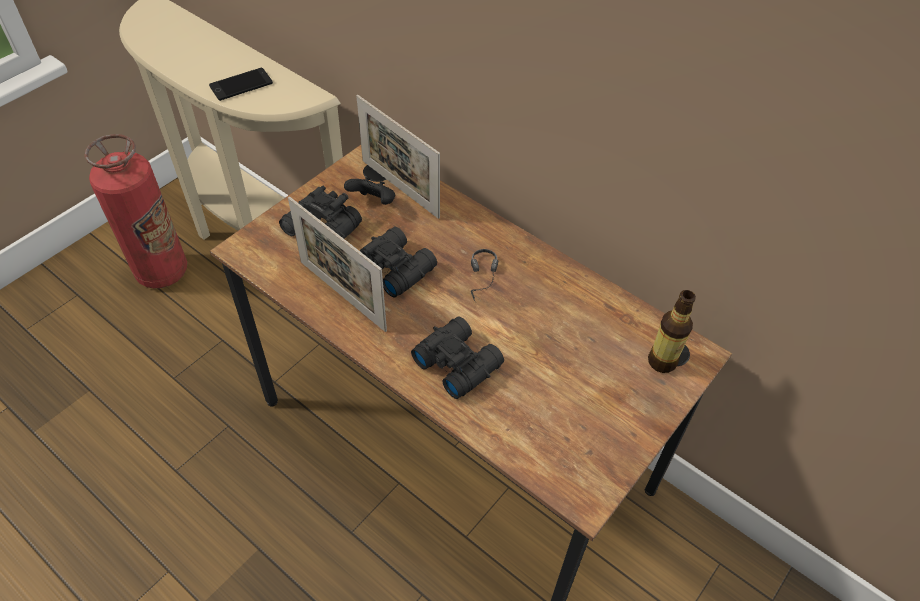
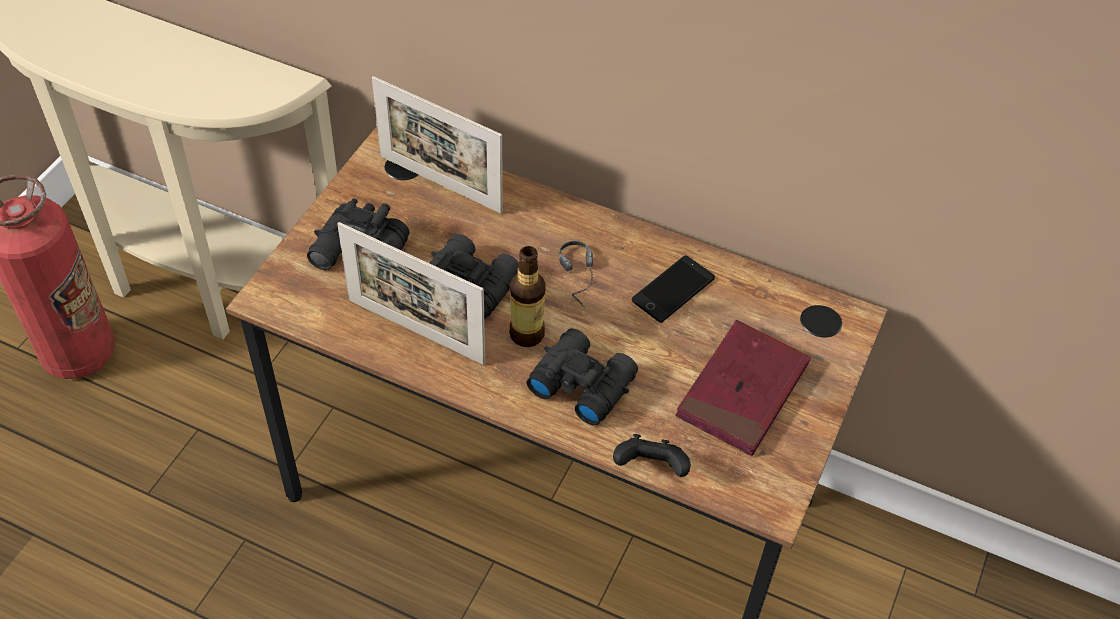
camera: 15 degrees left, 0 degrees up
(241, 85) = (193, 82): phone -> phone (673, 289)
(373, 202) = (413, 208): black game controller -> black game controller (650, 468)
(588, 396) = (742, 391): none -> red book
(662, 361) = (813, 334): bottle -> bottle (527, 334)

